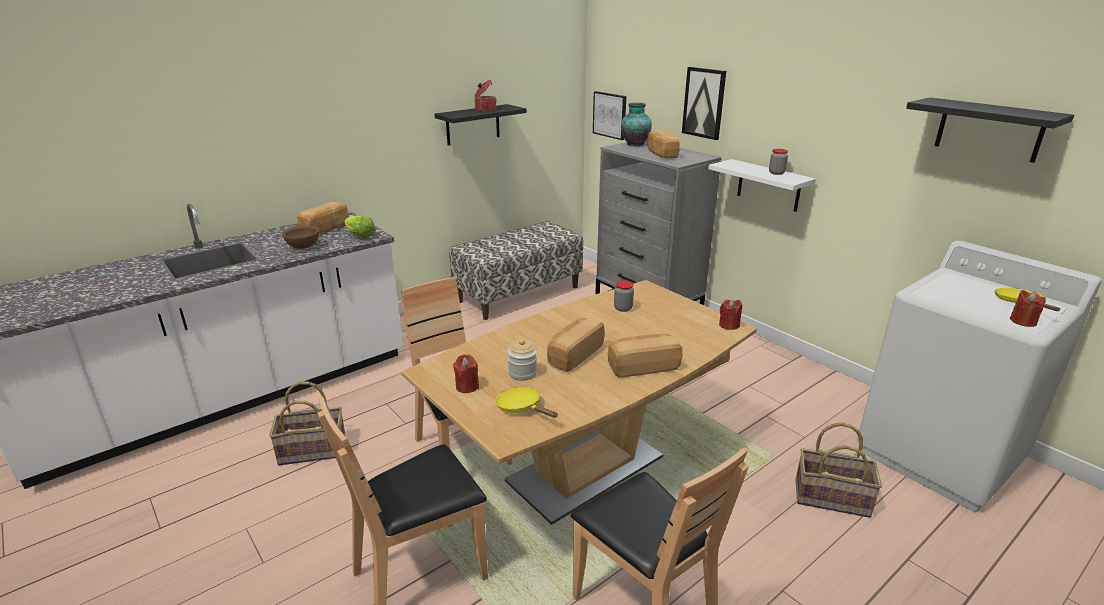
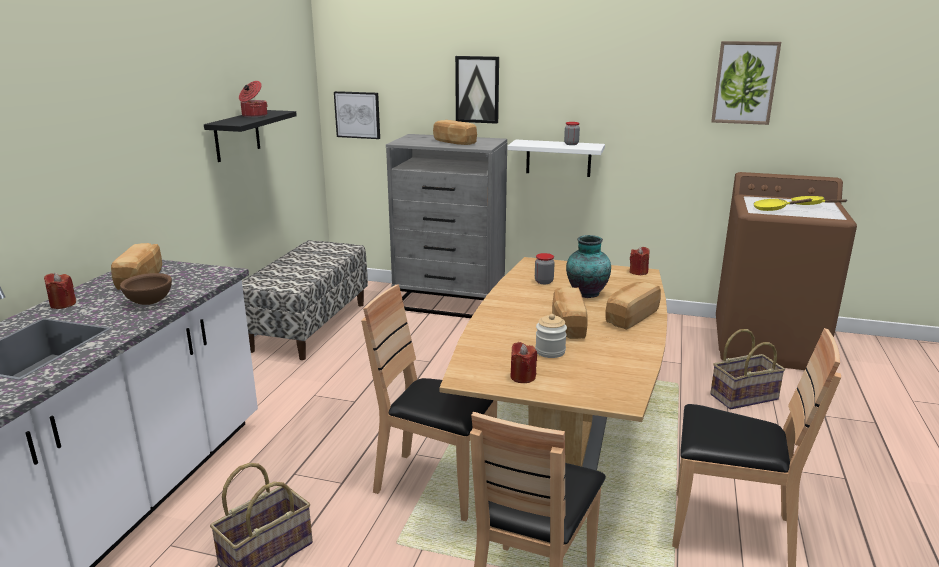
camera: 35 degrees left, 5 degrees down
(359, 235) = (203, 276): lettuce -> none
(522, 408) = (595, 375): yellow frying pan -> yellow frying pan (773, 209)
(634, 145) = (413, 138): vase -> vase (586, 294)
(939, 455) = (767, 345): white washing machine -> brown washing machine
(989, 129) = (745, 83): black shelf -> picture
(1023, 321) = (829, 214): red candle -> red candle (63, 304)

